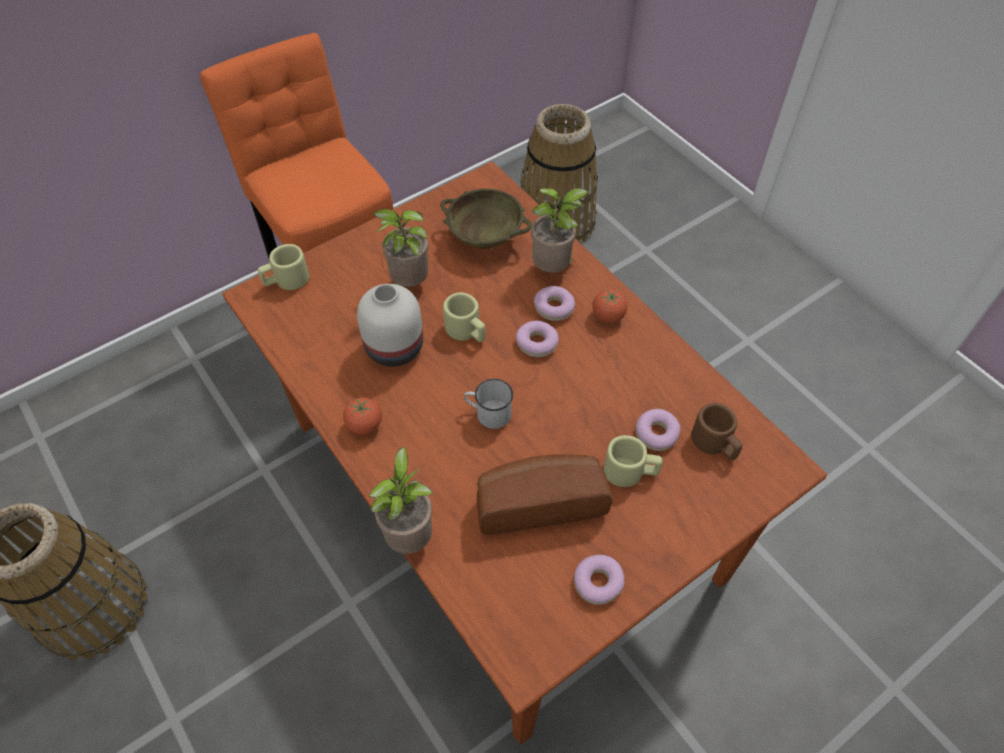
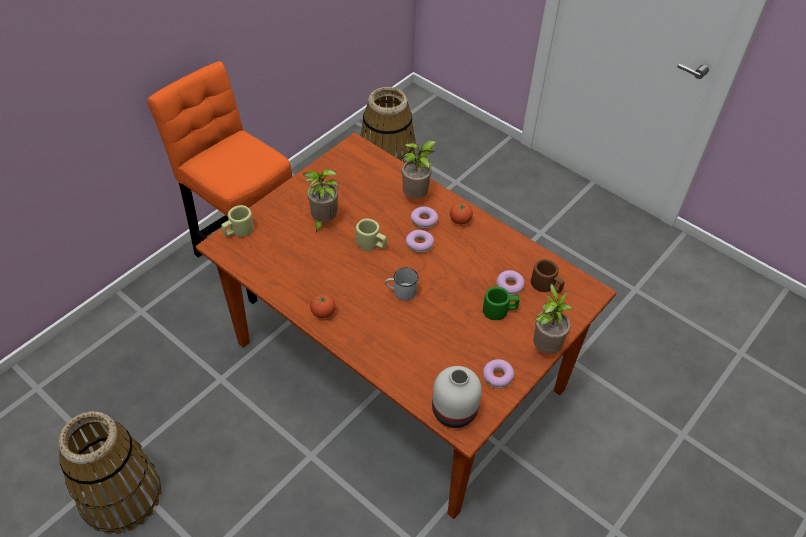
camera: 15 degrees left, 5 degrees down
(396, 348) = (328, 262): white vase -> white vase (455, 411)
(411, 536) = (374, 372): potted plant -> potted plant (545, 347)
(485, 237) = (365, 183): beige bowl -> none
(539, 500) = (448, 337): bread -> none
(630, 471) = (500, 310): beige mug -> green mug

